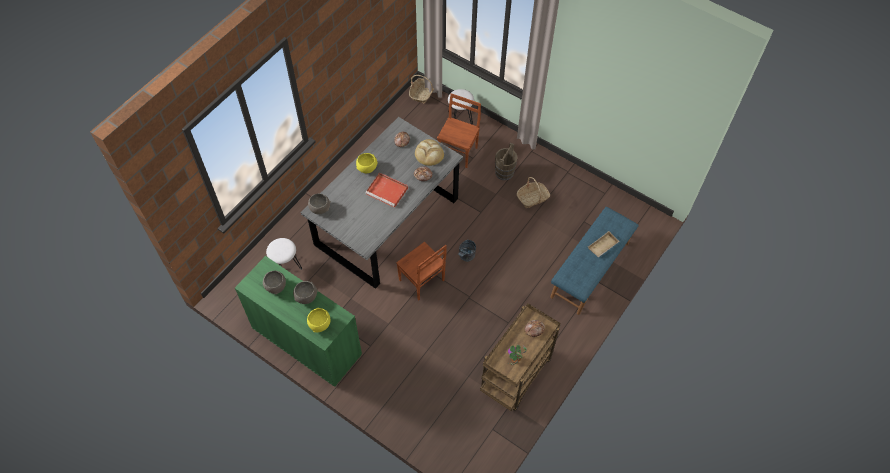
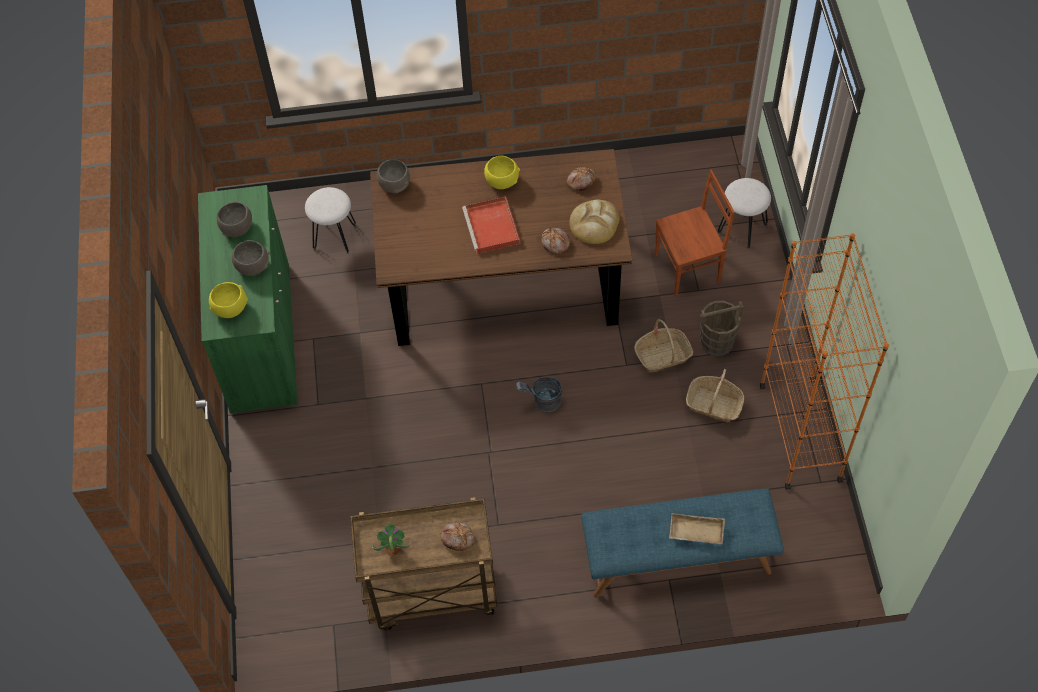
camera: 50 degrees right, 0 degrees up
(387, 222) = (502, 281): grey dining table -> brown dining table
(421, 281) = (458, 384): brown chair -> none
(422, 93) = (731, 158): basket -> basket (663, 355)
(575, 180) = (800, 432): none -> orange bookcase

